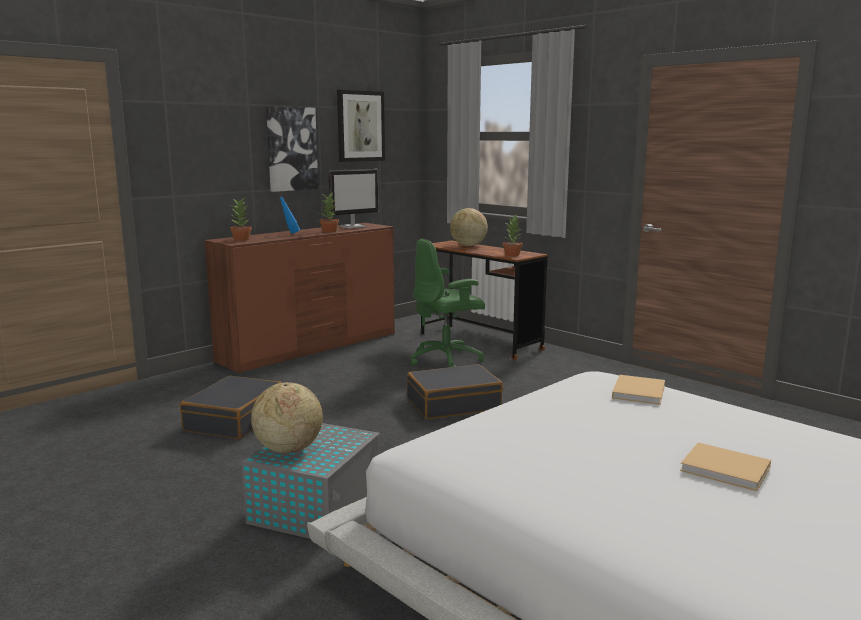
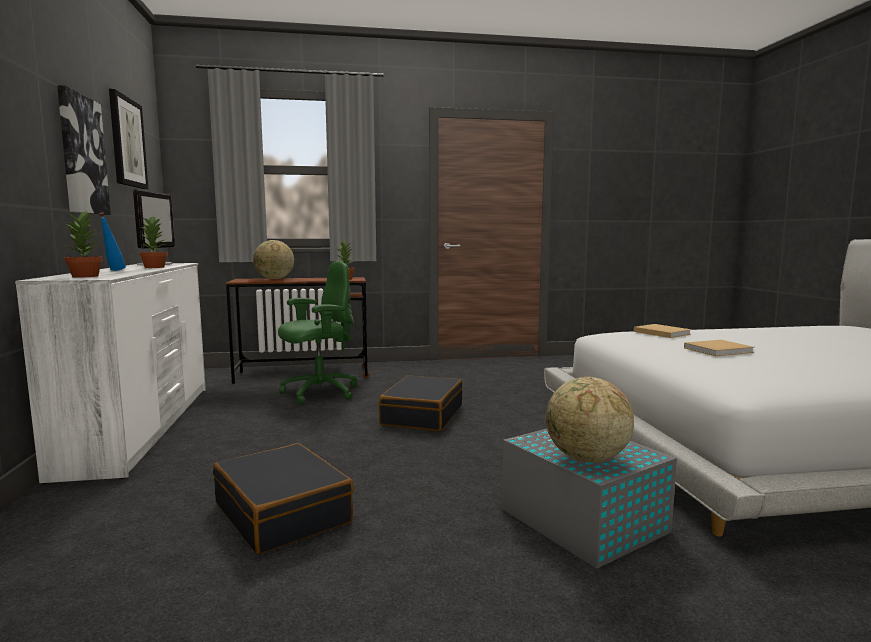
camera: 55 degrees left, 5 degrees down
(311, 347) = (143, 426): brown dresser -> white dresser
(447, 360) = (319, 393): green office chair -> green office chair turned 135 degrees counterclockwise
(728, 470) = (818, 344): beige book -> beige book (719, 350)

